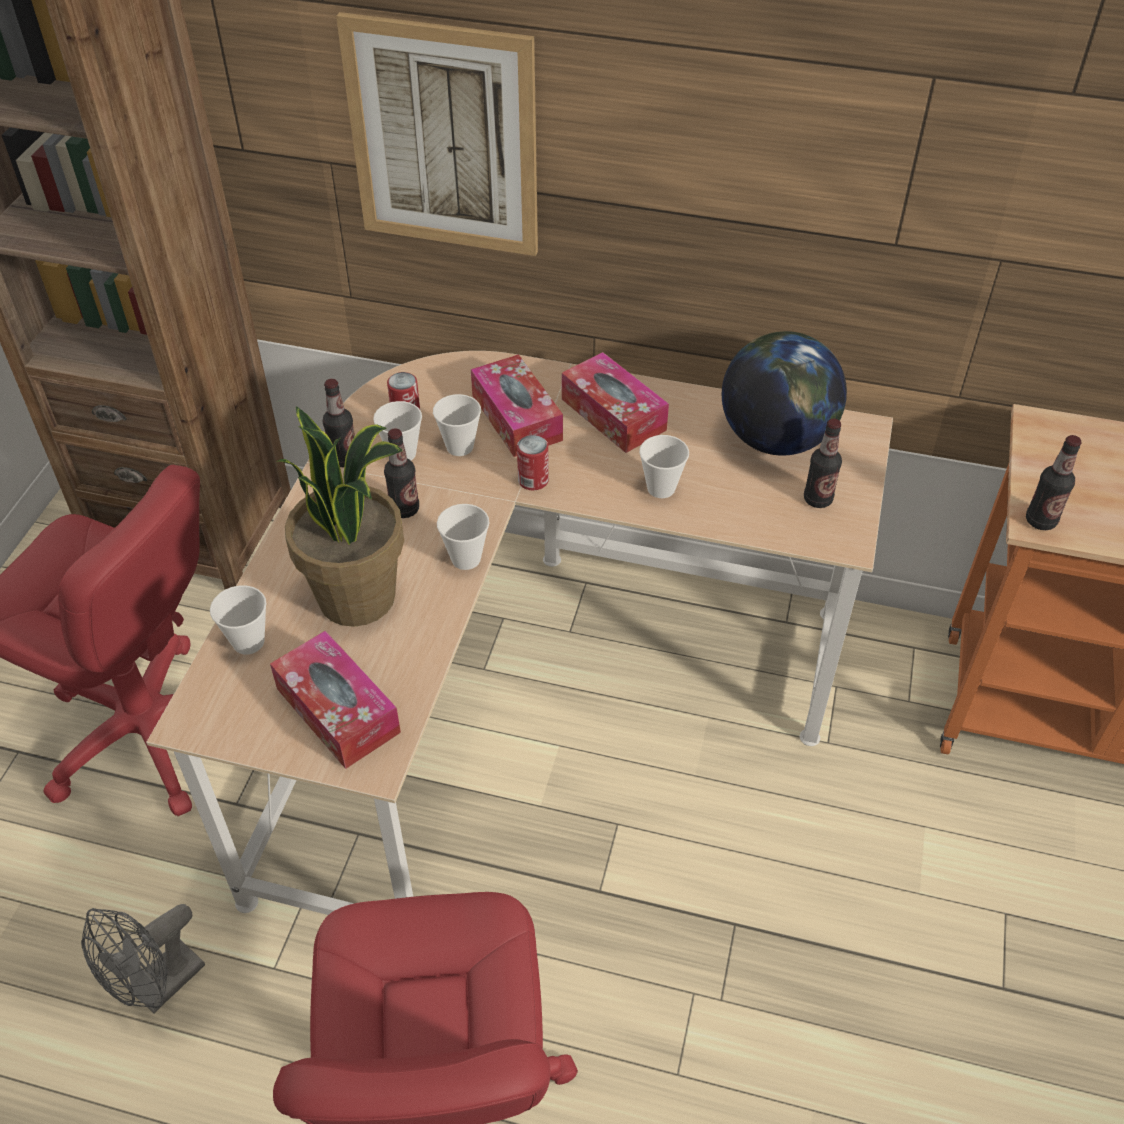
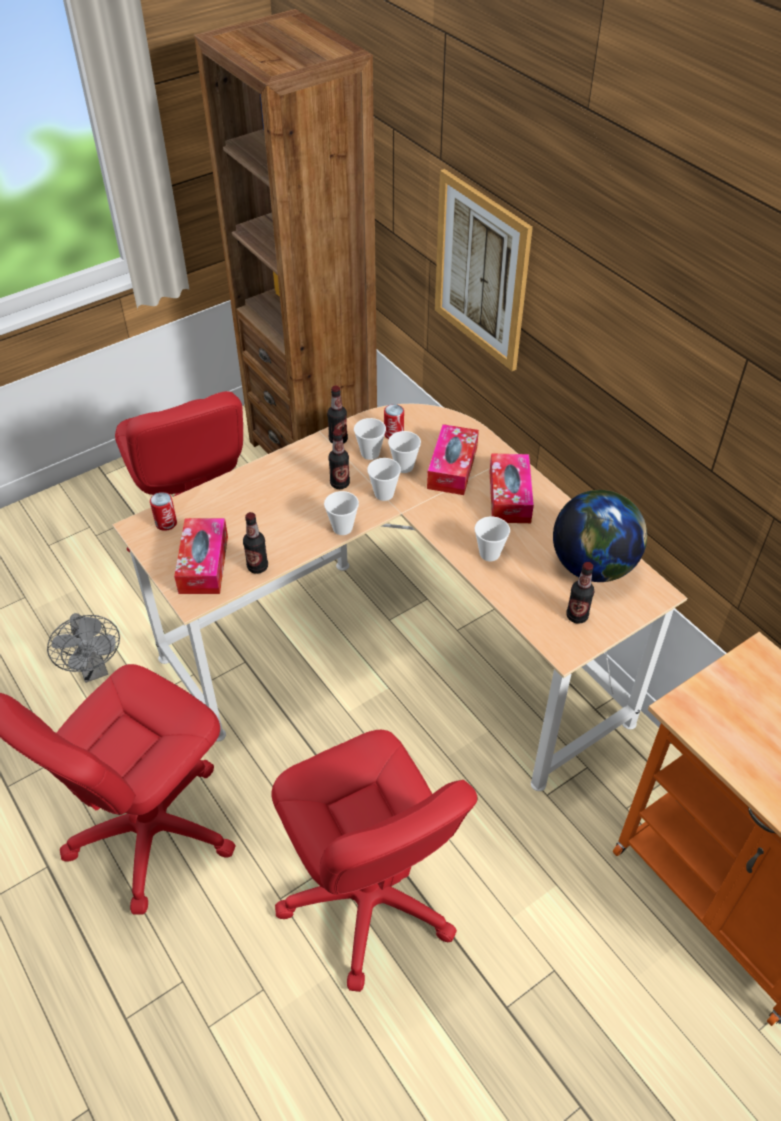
camera: 40 degrees right, 0 degrees up
(159, 988) = (94, 670): grey fan -> grey fan turned 105 degrees counterclockwise
(248, 642) = (199, 505): cup -> cup (384, 494)
(358, 596) = (271, 515): potted plant -> none
(533, 480) = (423, 507): can -> can (166, 523)
(768, 993) = (368, 899): none -> red office chair
(1040, 521) = (683, 710): bottle -> bottle (257, 567)

